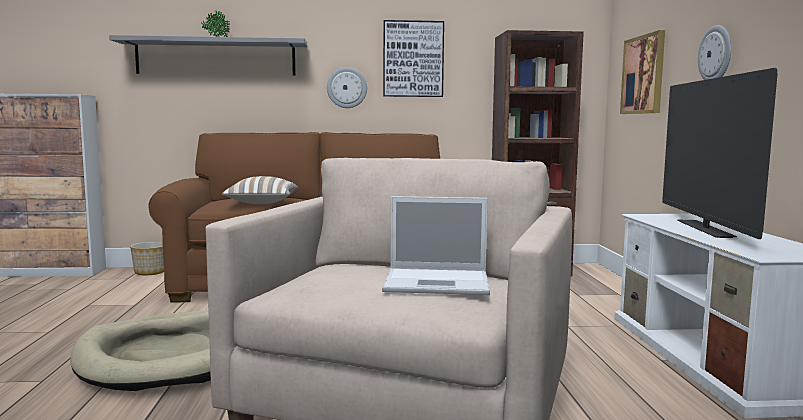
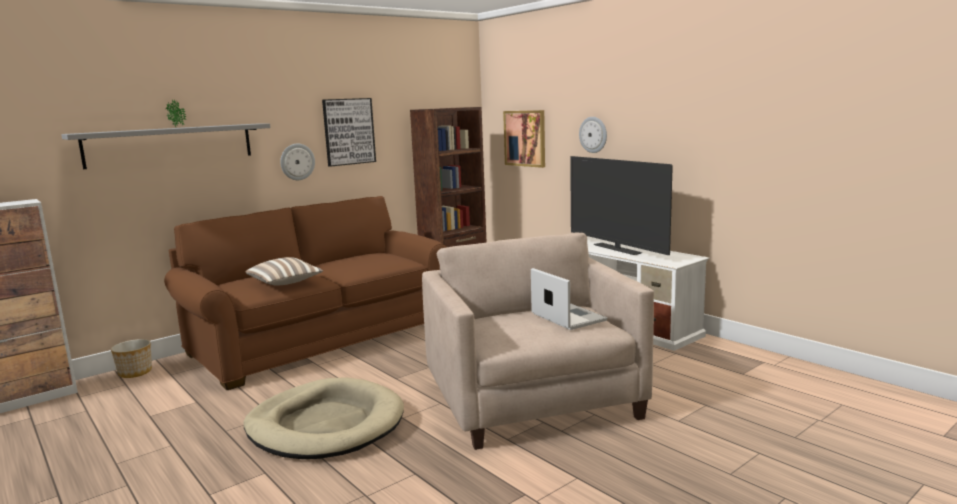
camera: 35 degrees left, 5 degrees up
(439, 282) = (567, 317): laptop -> laptop turned 90 degrees counterclockwise

